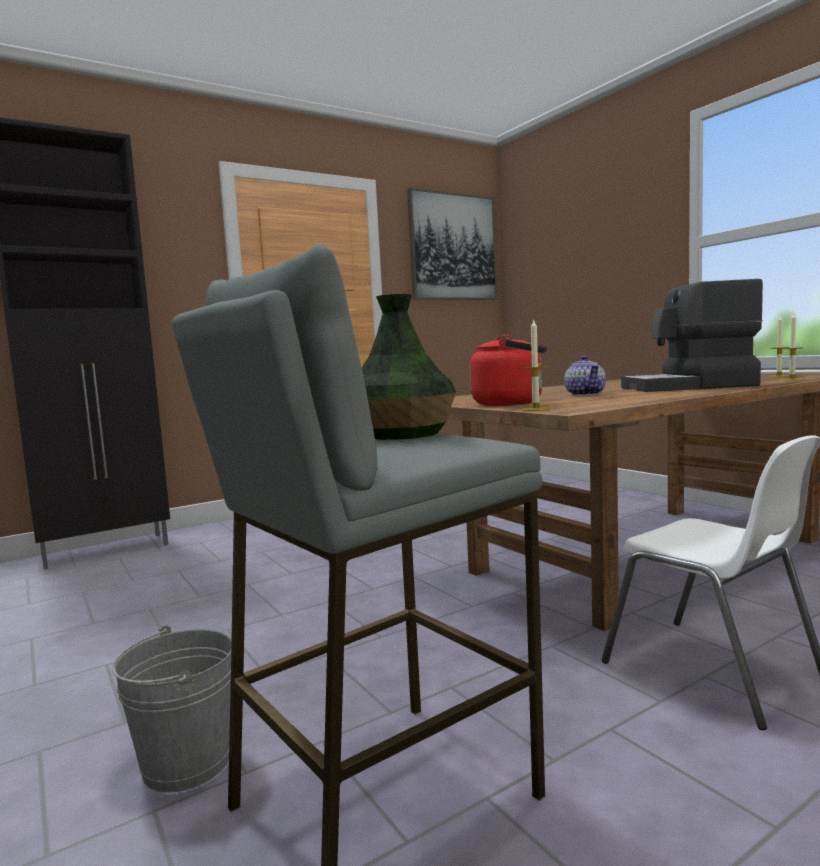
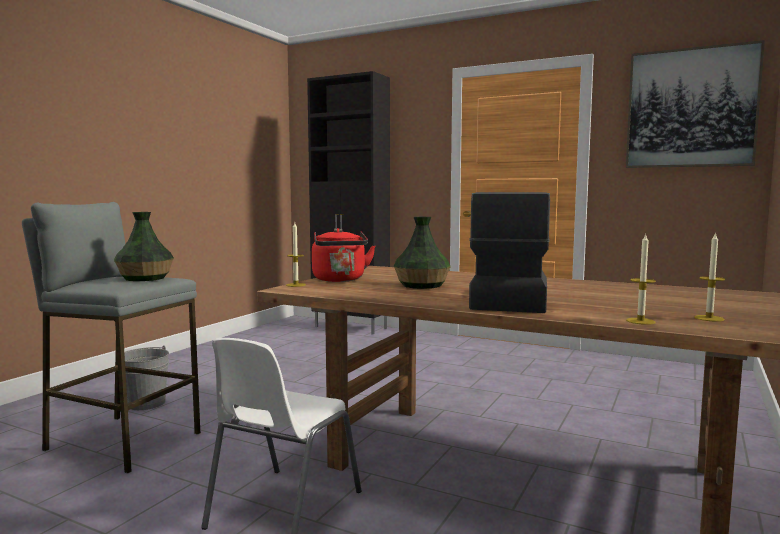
camera: 60 degrees right, 0 degrees up
(585, 394) = (422, 285): teapot -> vase
(689, 387) = (508, 300): coffee machine -> coffee machine turned 45 degrees clockwise

